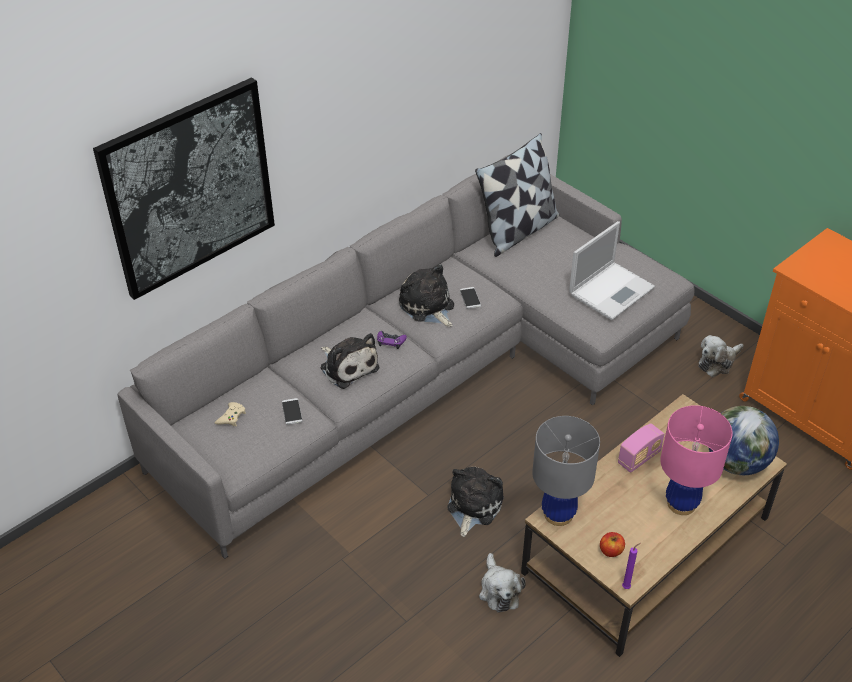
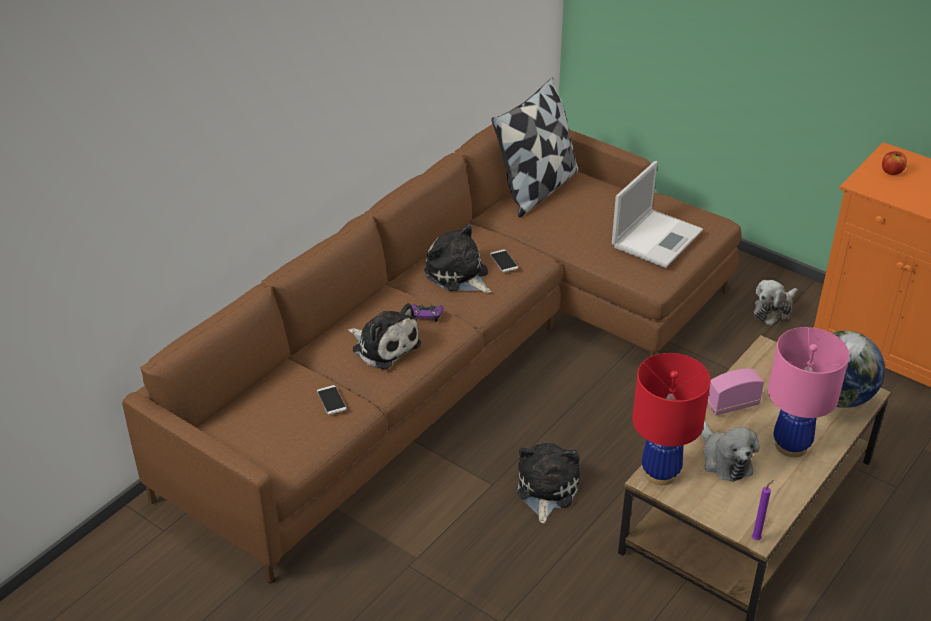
camera: 10 degrees left, 5 degrees down
(189, 188) = (196, 145): picture -> none
(231, 417) = (261, 414): beige game controller -> none
(429, 373) = (460, 357): grey sofa -> brown sofa
(499, 590) = (598, 575): plush toy -> plush toy (724, 460)
(558, 514) = (660, 473): grey table lamp -> red table lamp
(611, 550) = (728, 503): apple -> apple (891, 171)
(639, 458) = (732, 405): radio -> radio turned 150 degrees counterclockwise

